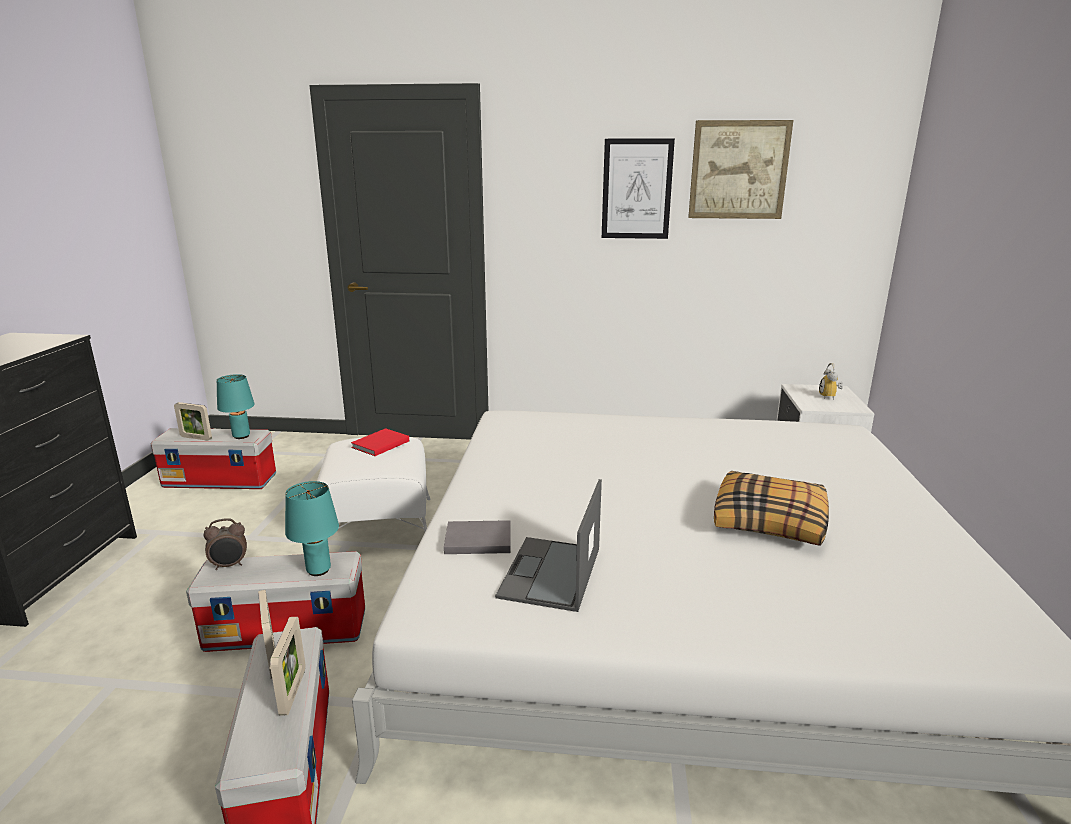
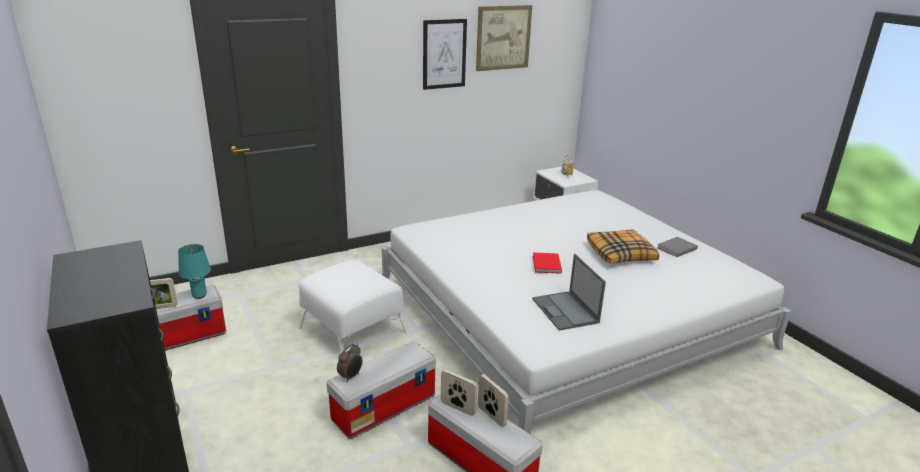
camera: 35 degrees left, 5 degrees up
(319, 570) = (410, 359): turquoise table lamp -> none
(379, 444) = (346, 271): red book -> red book (546, 265)
(476, 540) = (509, 307): grey book -> grey book (675, 248)

